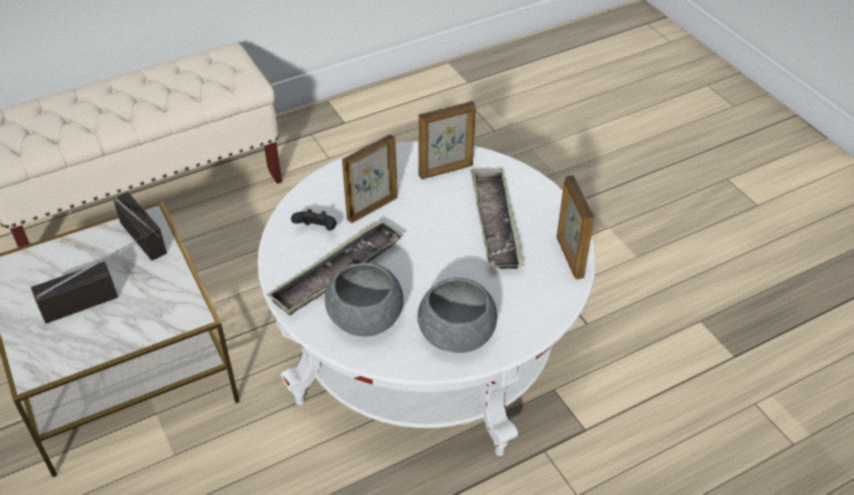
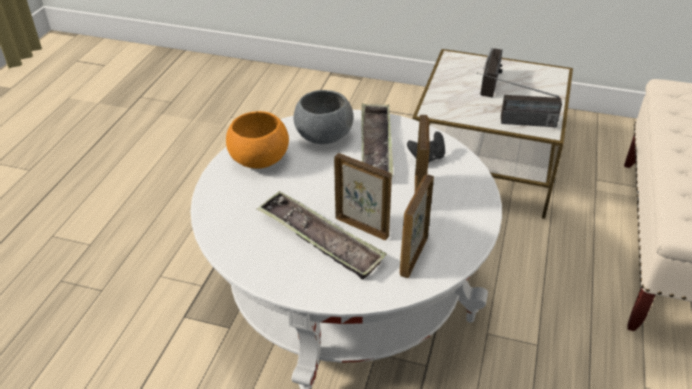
camera: 135 degrees right, 5 degrees down
(457, 335) = (259, 159): grey bowl -> orange bowl
(569, 257) = (235, 251): picture frame -> picture frame (362, 226)

